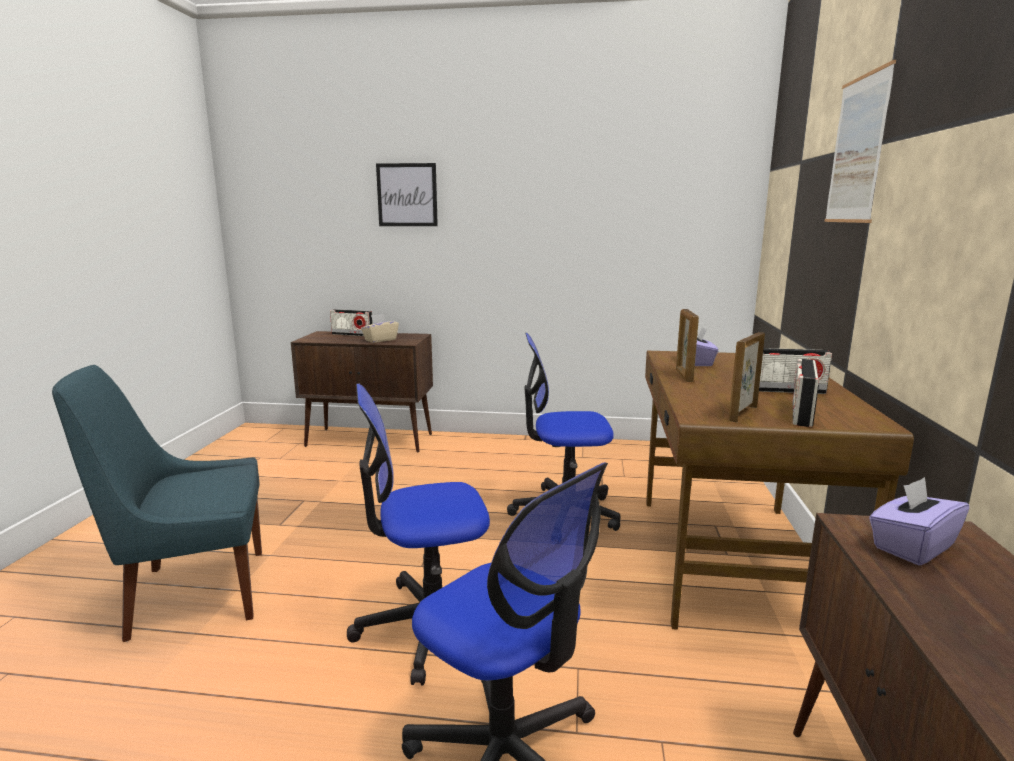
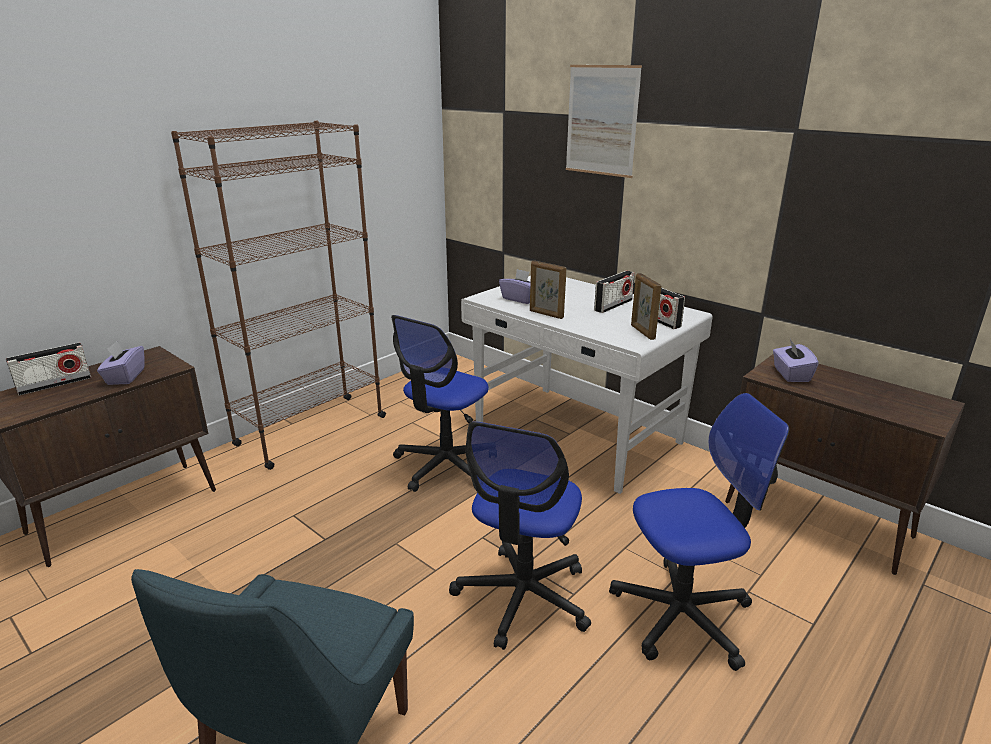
camera: 55 degrees left, 10 degrees up
(380, 340) = (125, 377): beige tissue box -> purple tissue box
(407, 195) = (79, 165): picture -> none
(526, 448) = (311, 431): none -> brown bookcase
(731, 560) = (577, 436): brown desk -> white desk

